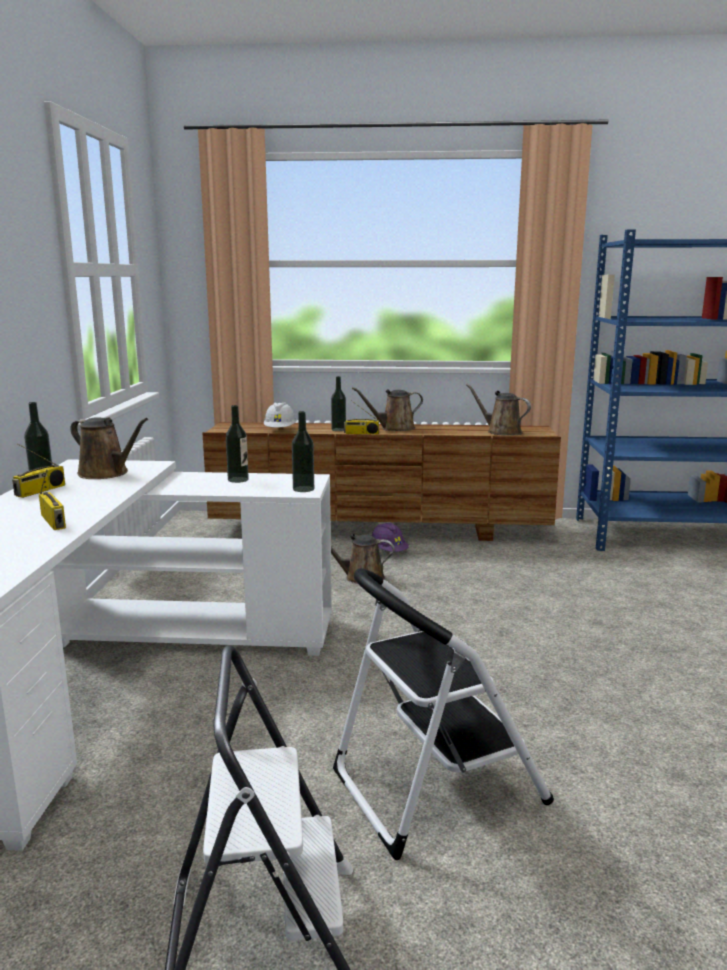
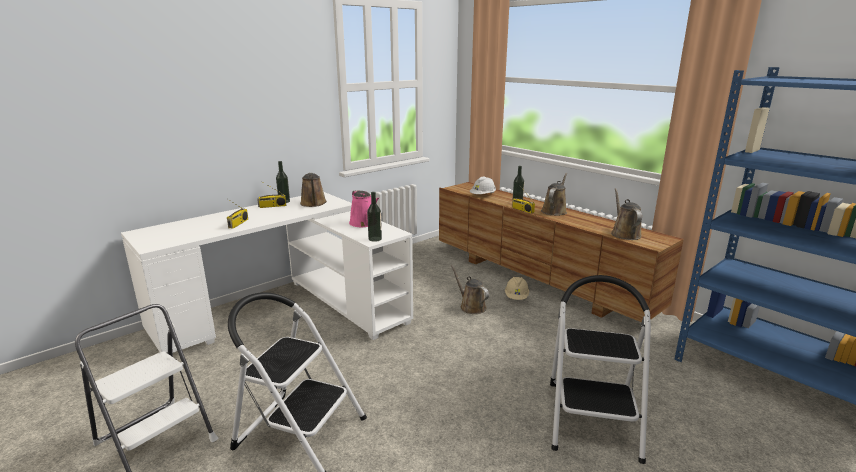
camera: 45 degrees right, 5 degrees up
(238, 480) = (364, 223): bottle -> pink watering can
(388, 552) = (516, 297): purple hard hat -> beige hard hat
(394, 428) = (554, 211): brown watering can -> brown watering can turned 90 degrees clockwise
(630, 617) = (592, 417): none -> step ladder

